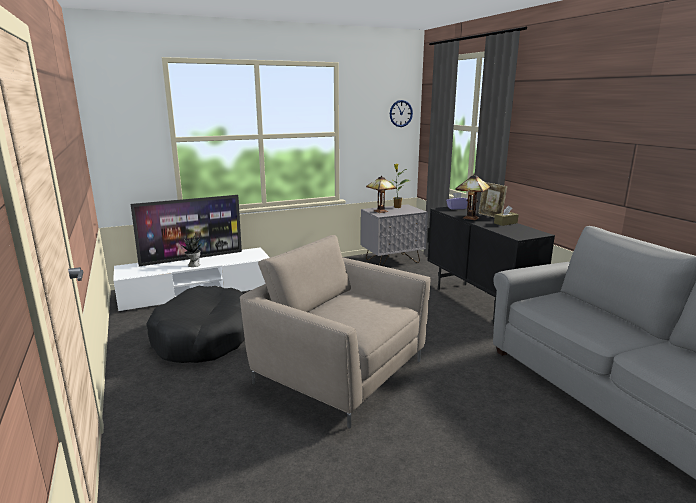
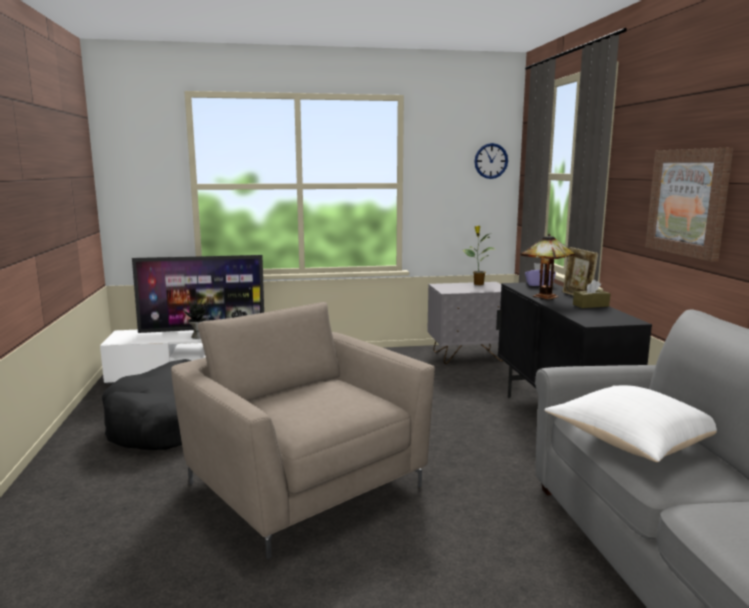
camera: 15 degrees right, 5 degrees down
(379, 211) = (450, 287): table lamp -> none
(570, 317) = (629, 444): none -> white pillow
(576, 152) = (688, 202): none -> picture

